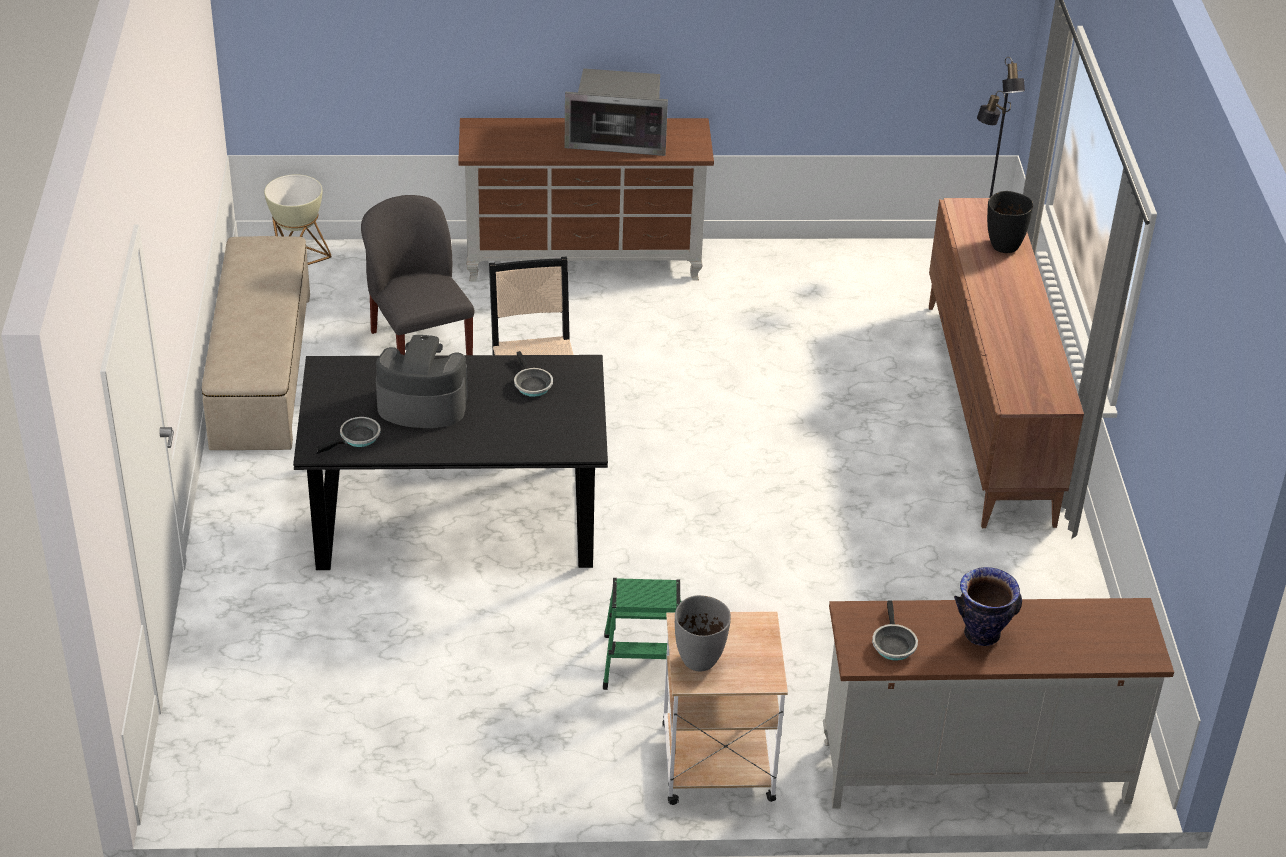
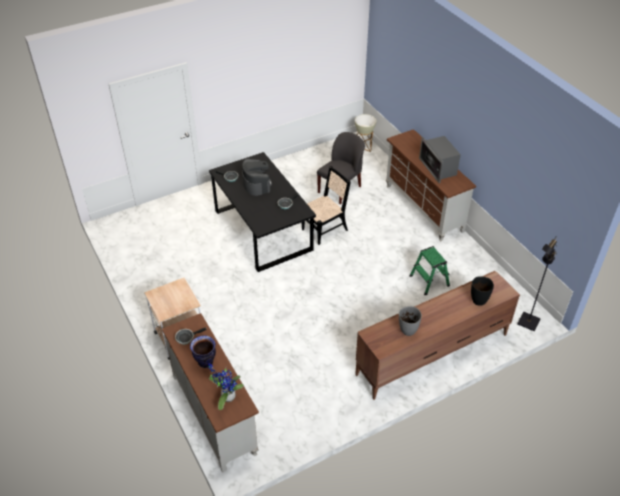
camera: 65 degrees right, 5 degrees up
(261, 368) = (301, 161): beige bench -> none
(644, 661) = (219, 302): green step ladder -> green step ladder (429, 281)
(700, 661) = (163, 293): grey vase -> grey vase (408, 331)
(1092, 631) = (226, 396): none -> potted plant

